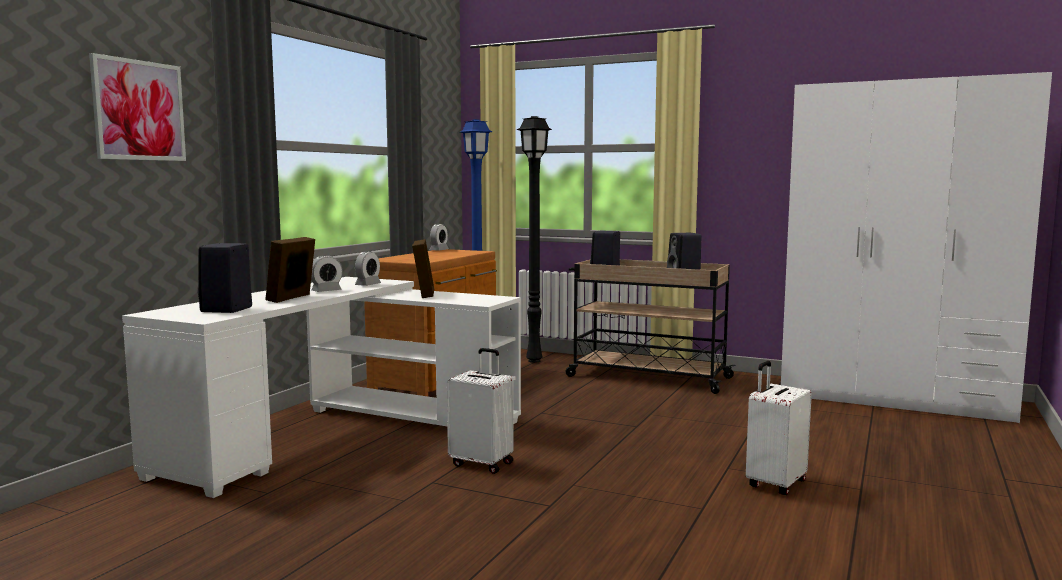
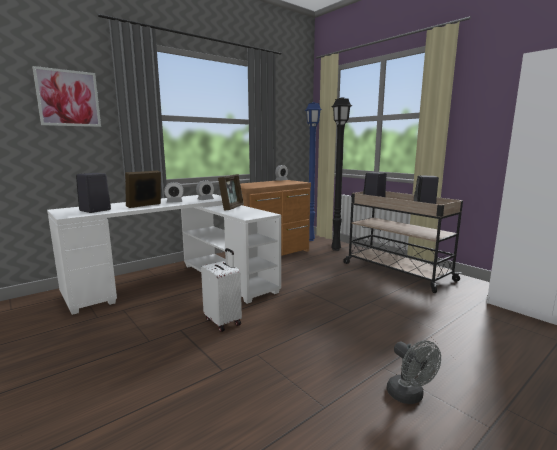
camera: 25 degrees right, 5 degrees up
(774, 484) = (409, 396): white suitcase -> grey fan

